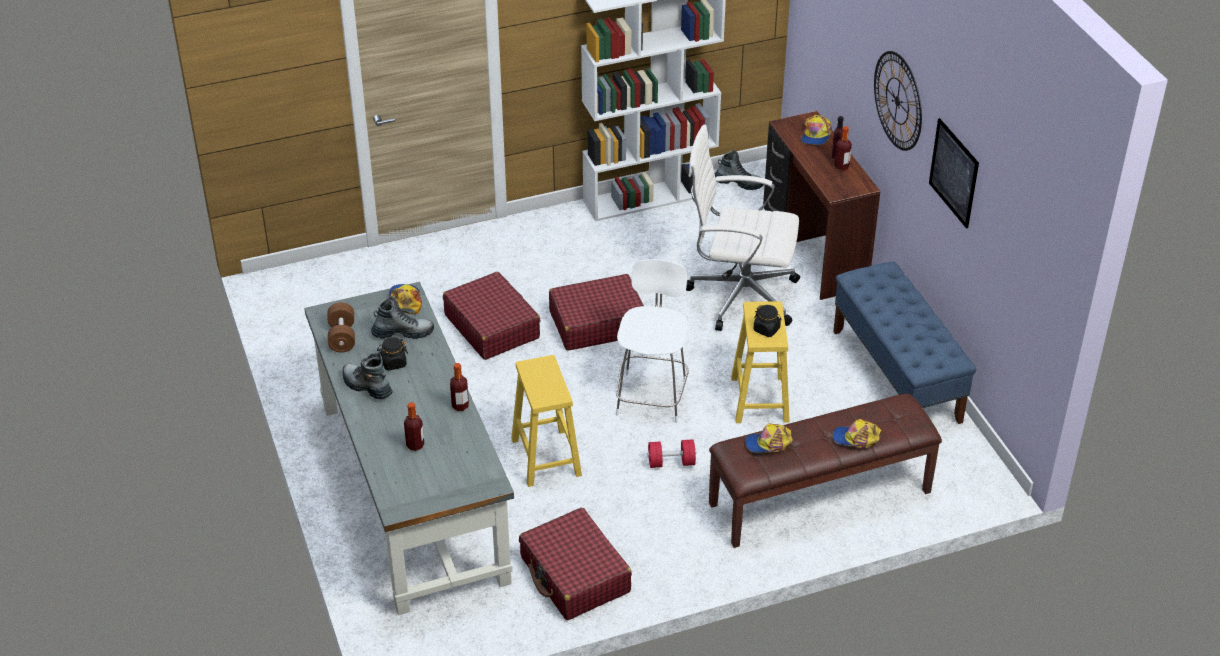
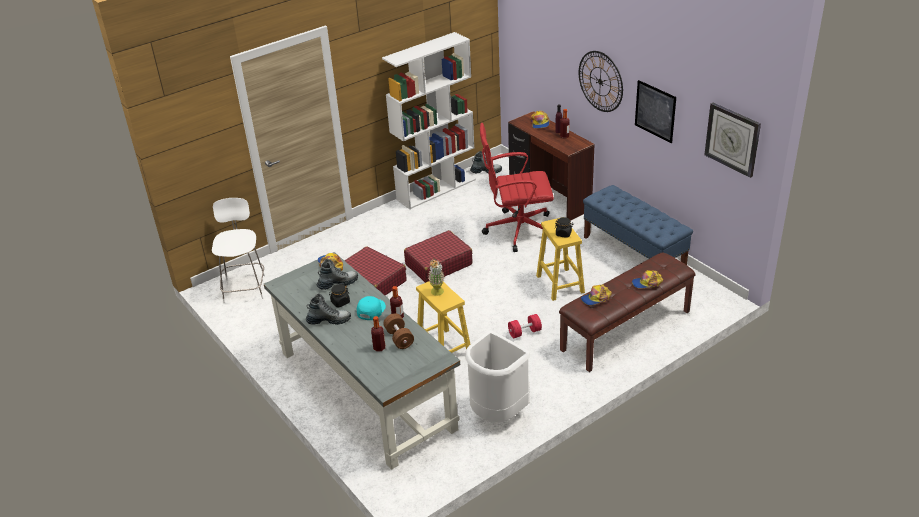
camera: 15 degrees left, 5 degrees down
(342, 337) = (297, 295): brown dumbbell -> brown dumbbell (399, 338)
(367, 386) = (329, 320): boot -> boot turned 150 degrees clockwise
(429, 385) = (370, 310): none -> turquoise cap
(540, 380) = (437, 293): none -> potted plant
(575, 575) = (497, 414): red suitcase -> white trash can
(652, 395) = (493, 297): white stool -> white stool (244, 287)
(739, 295) = (517, 230): white office chair -> red office chair
(1034, 253) = (732, 139): none -> wall clock

